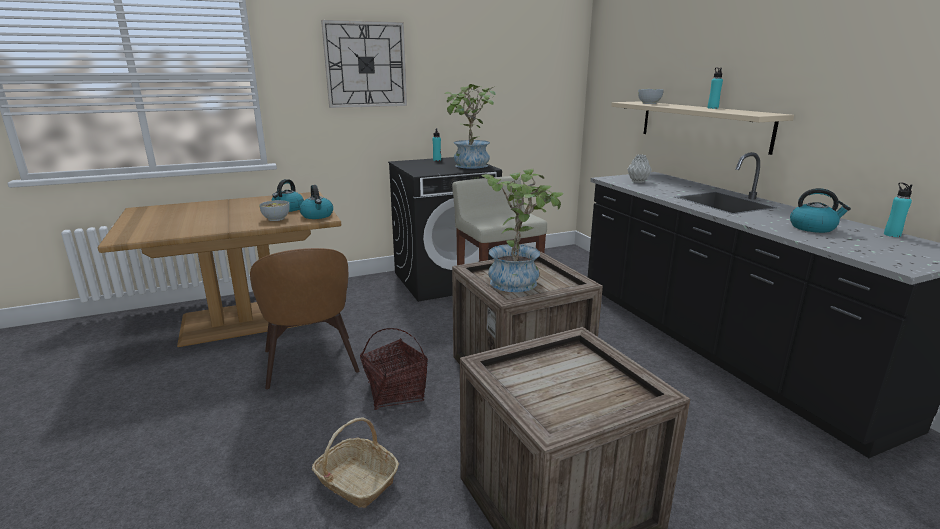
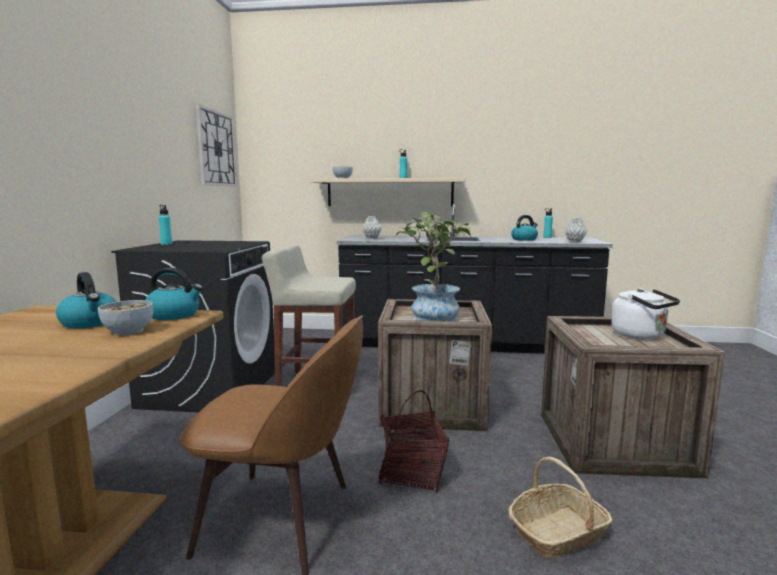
camera: 60 degrees left, 10 degrees down
(366, 65) = (74, 112): wall clock -> wall clock (216, 149)
(470, 166) = (231, 243): potted plant -> none
(587, 395) = (641, 336): none -> white kettle
(863, 254) = (574, 242): none -> grey vase

